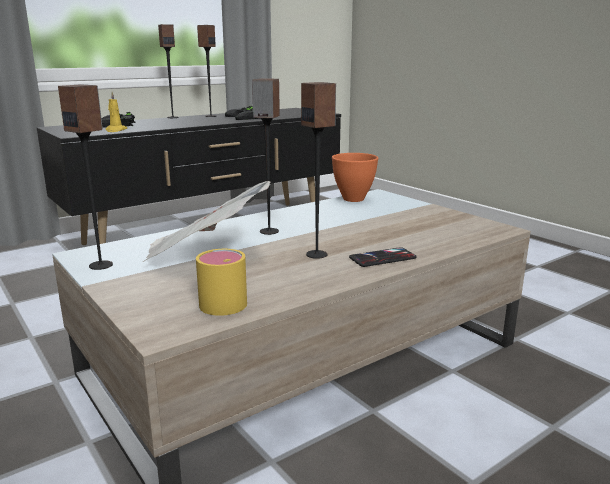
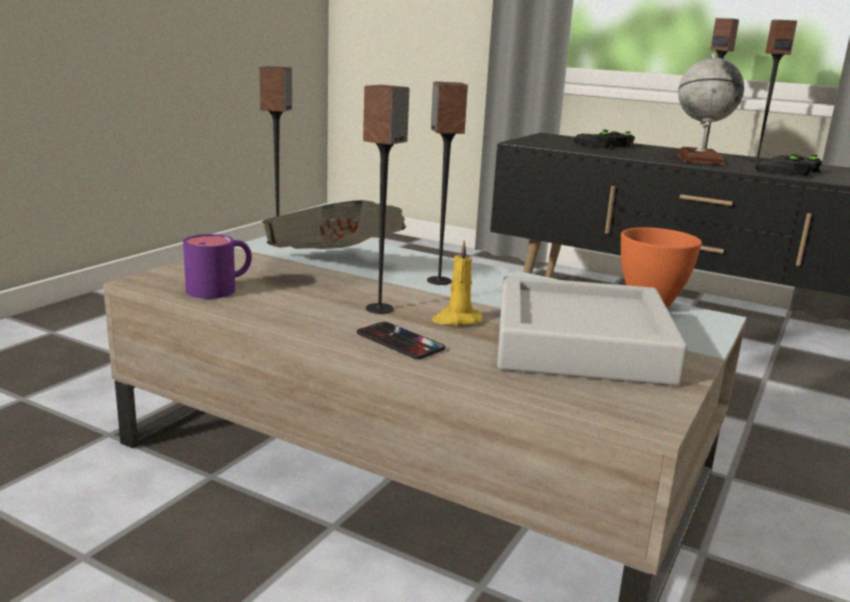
camera: 65 degrees right, 0 degrees up
(115, 130) = (571, 148): yellow candle -> yellow candle (456, 320)
(193, 121) = (699, 159): none -> globe
(220, 300) = (221, 288): yellow mug -> purple mug
(405, 221) = (581, 344): none -> grey tray

